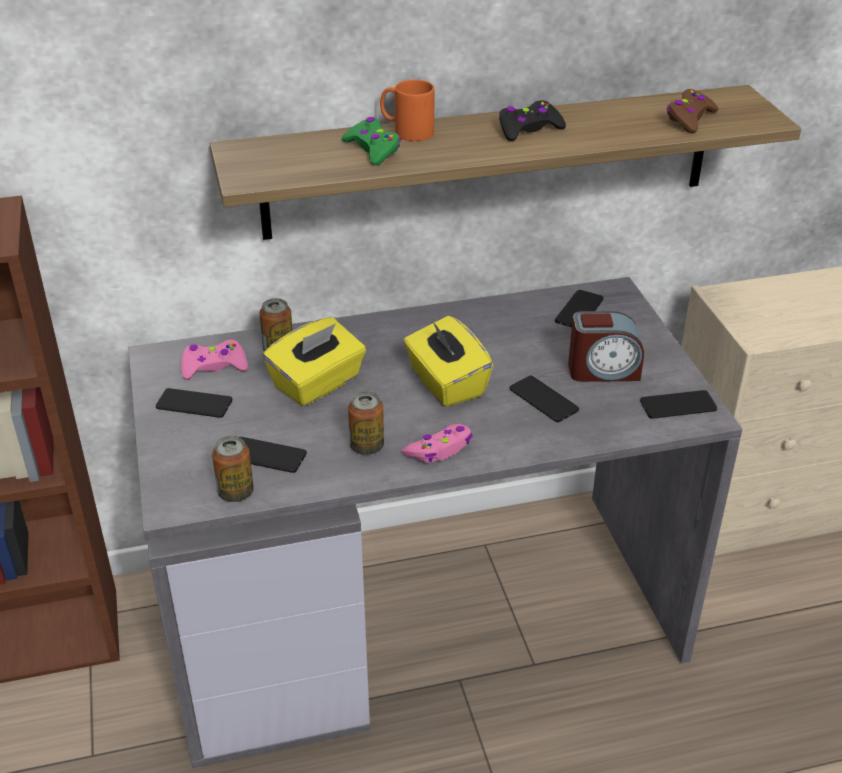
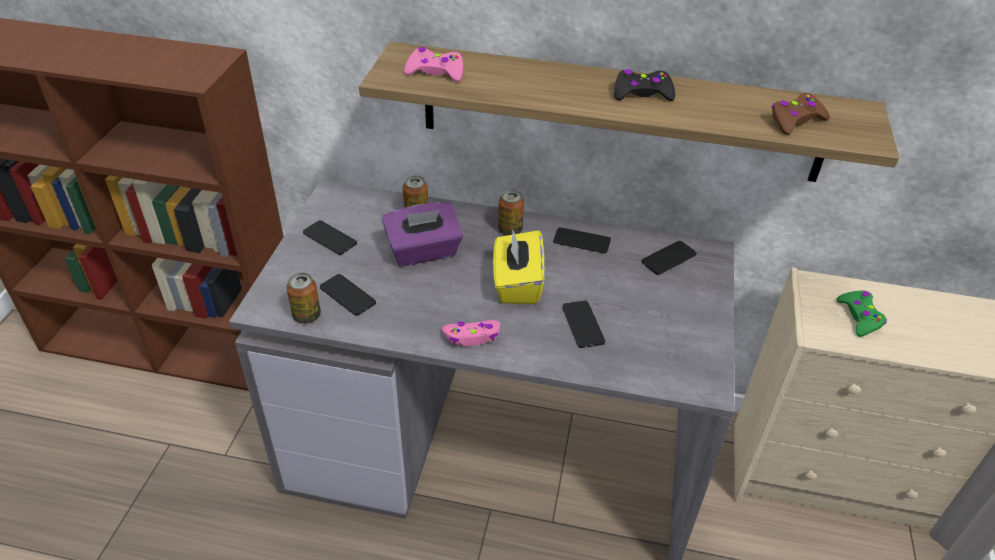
camera: 25 degrees right, 5 degrees up
(214, 366) = (363, 214): pink game controller -> pink game controller (435, 72)
(317, 384) = (423, 252): yellow tissue box -> purple tissue box
(367, 446) = (421, 314): can -> can (510, 230)
(373, 149) = (501, 78): green game controller -> green game controller (859, 317)
(406, 131) = (540, 70): orange mug -> none
(603, 370) = (650, 317): alarm clock -> none
(678, 405) = (691, 370): phone -> phone (581, 241)

